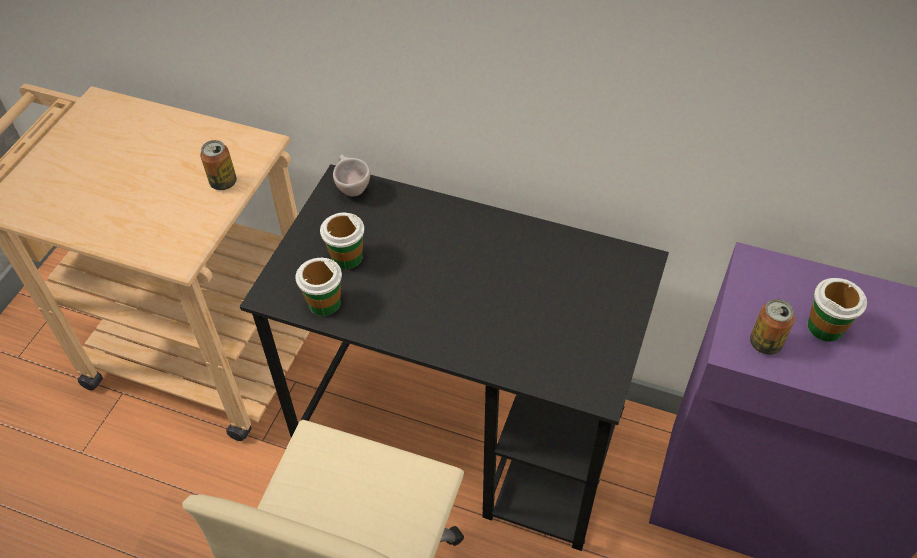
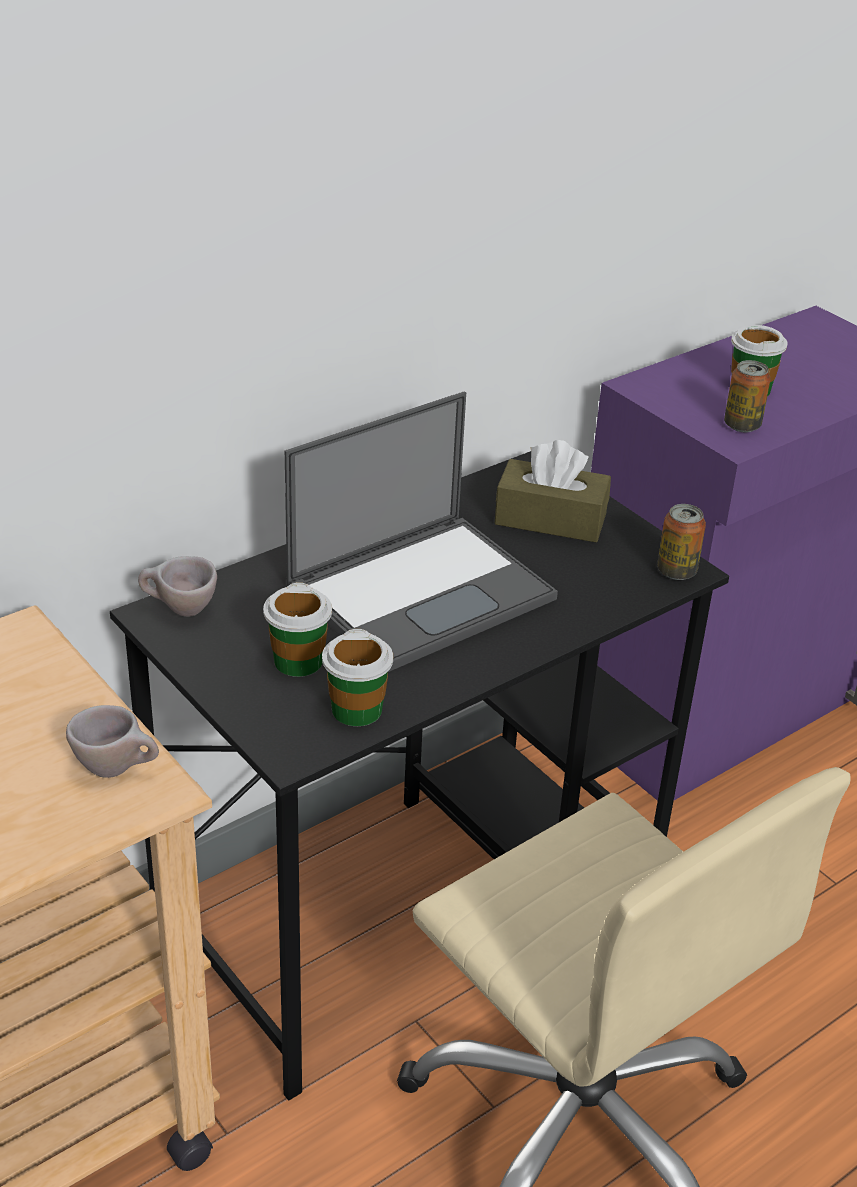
camera: 60 degrees left, 15 degrees down
(183, 236) = (118, 769): none -> beige cup
(223, 182) = (55, 693): can -> can (676, 571)
(456, 275) = (423, 591): none -> laptop
(590, 297) = (550, 519): none -> brown tissue box

